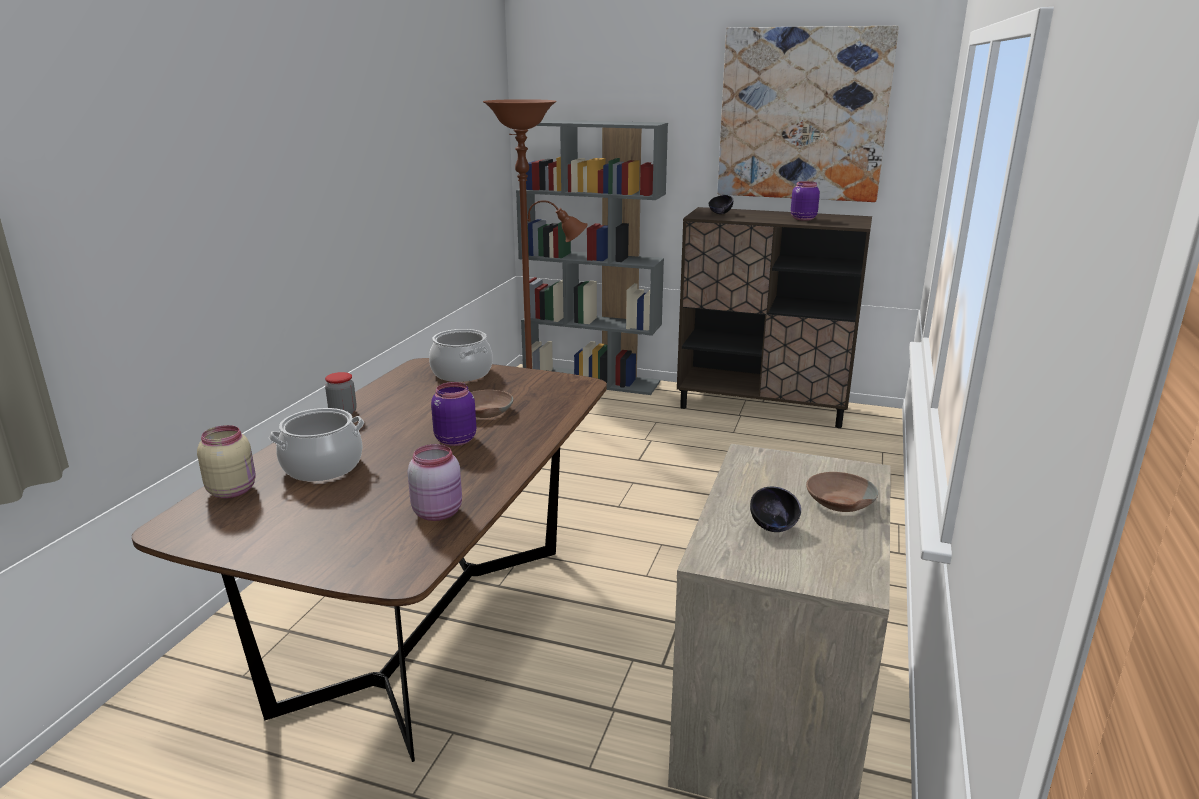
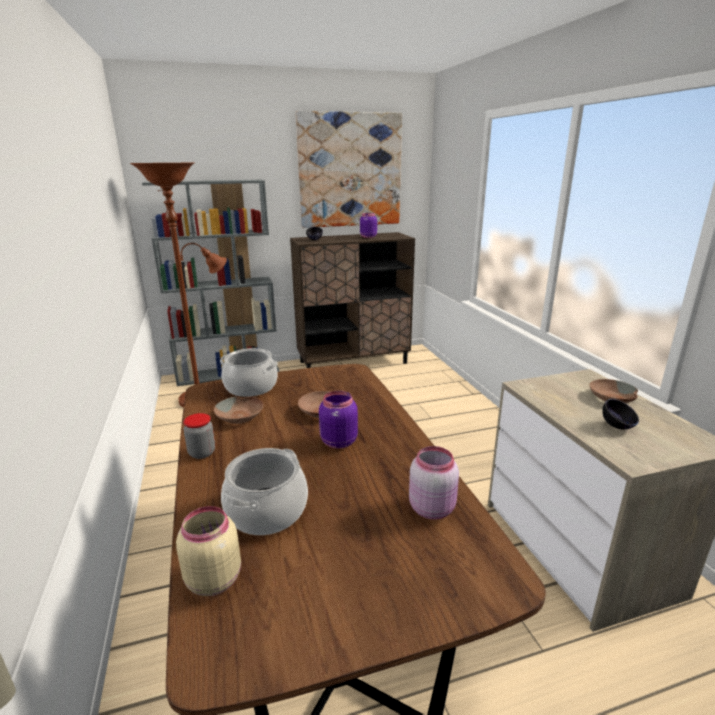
camera: 35 degrees left, 0 degrees up
(413, 395) = (240, 416): none -> brown bowl

